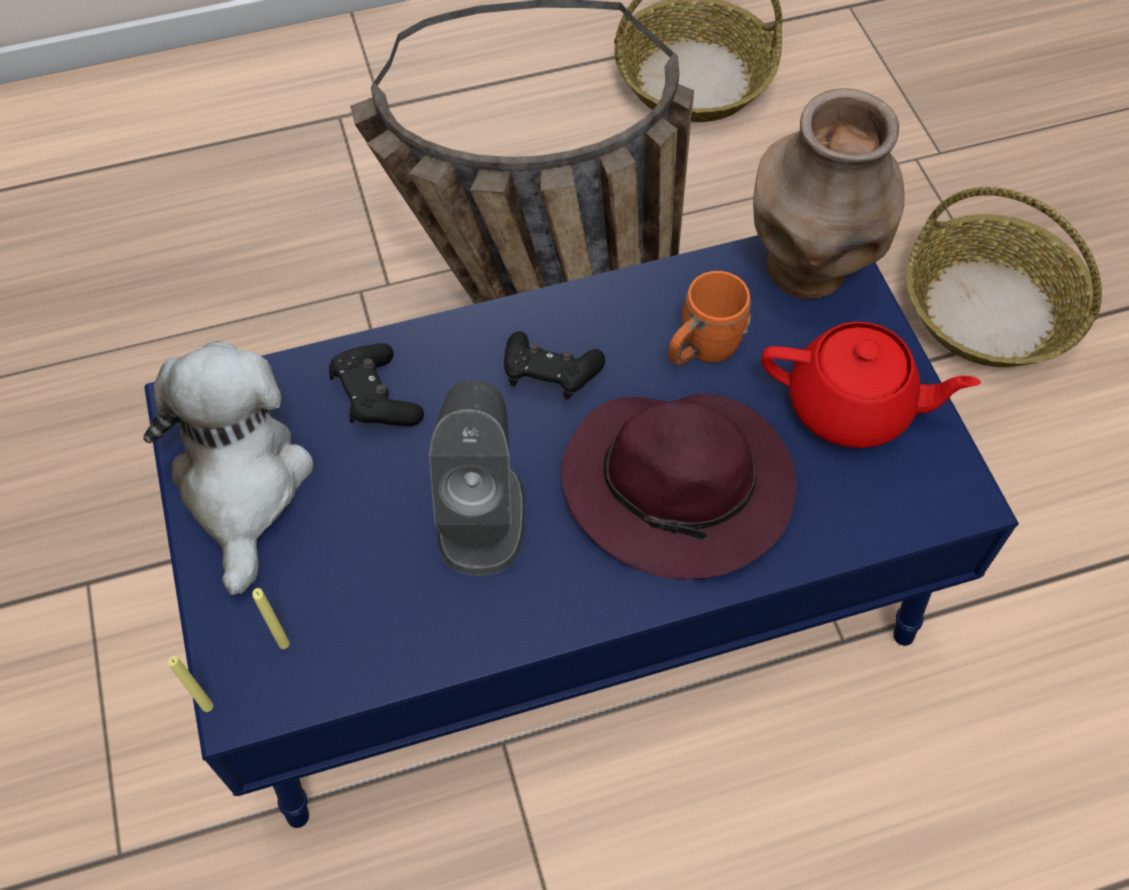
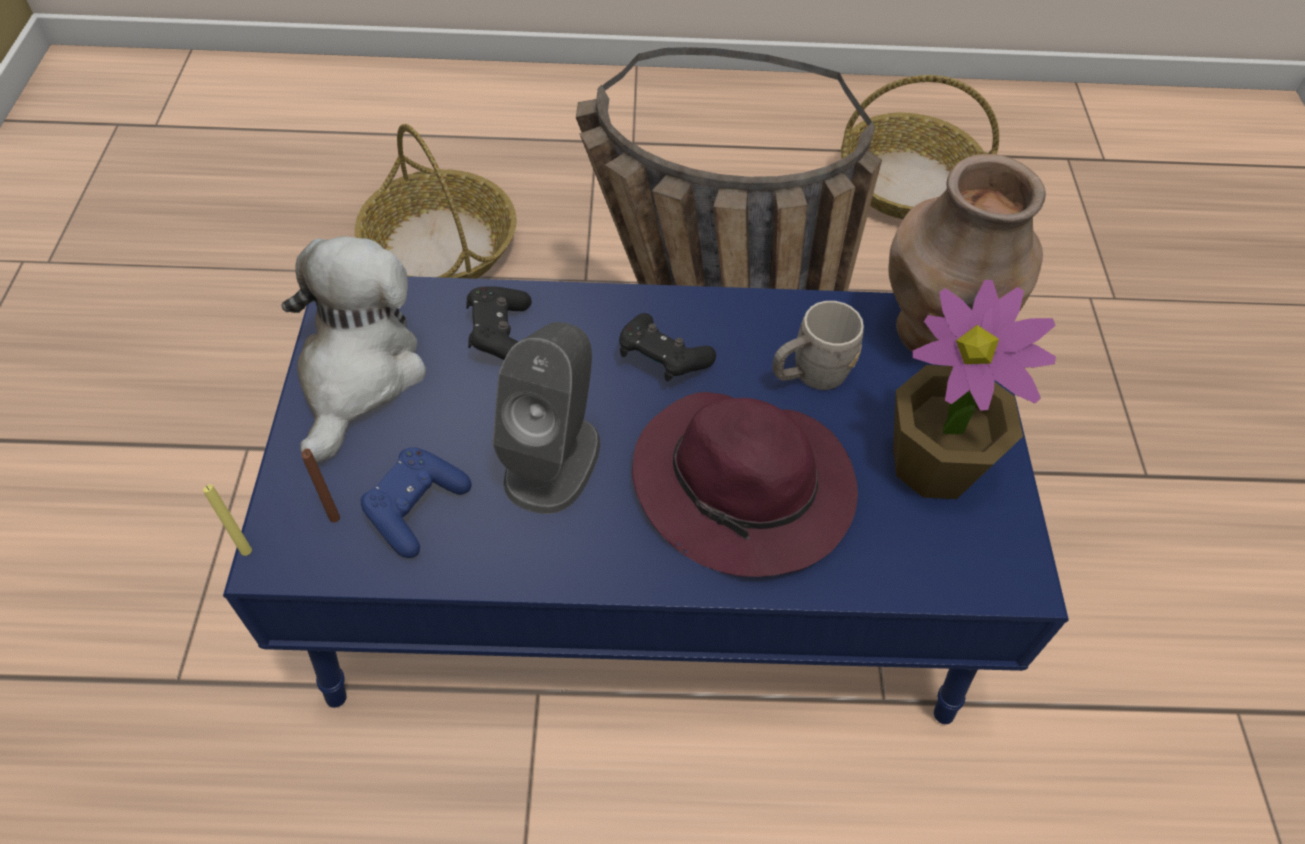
camera: 15 degrees right, 5 degrees down
(284, 643) = (334, 518): yellow candle -> brown candle
(363, 608) = (416, 509): none -> blue game controller
(701, 350) = (809, 375): orange mug -> grey mug
(852, 406) = (935, 464): red teapot -> potted plant
(990, 310) = (1122, 444): basket -> basket (441, 247)

